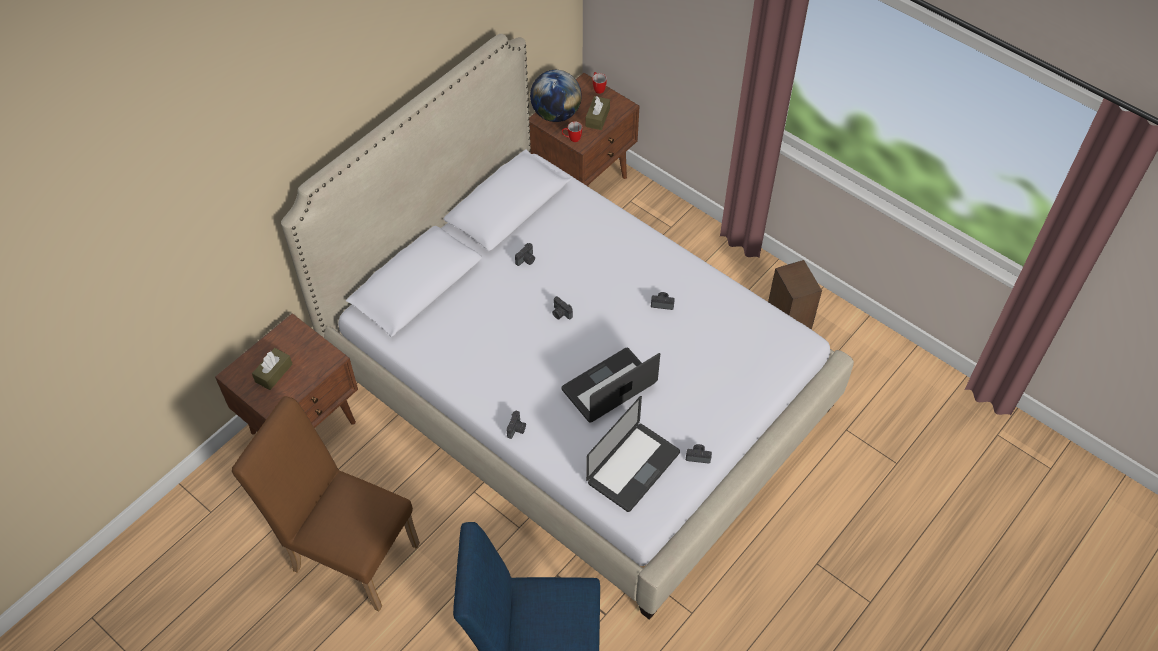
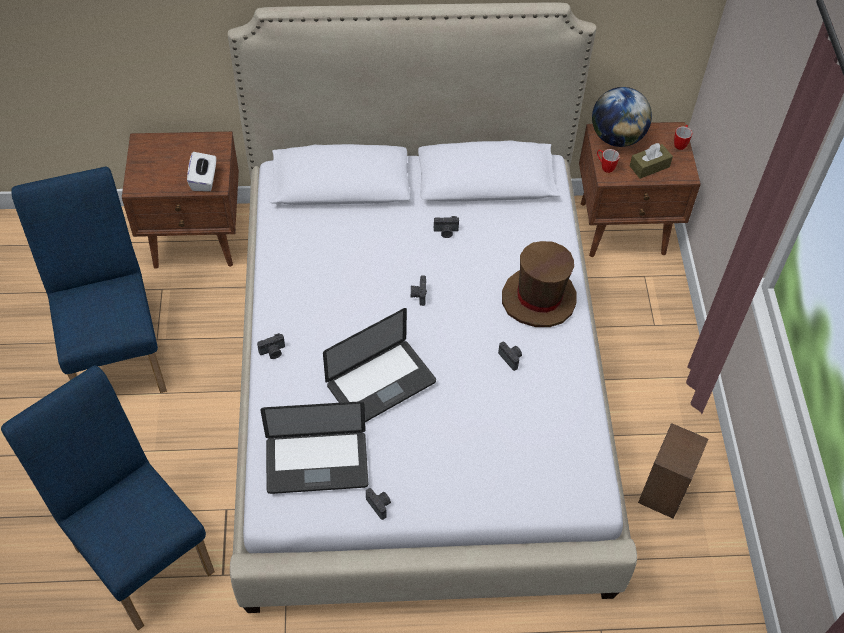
camera: 45 degrees right, 0 degrees up
(274, 373) = (167, 163): brown tissue box -> none
(318, 362) = (204, 180): none -> white tissue box
(348, 551) = (116, 352): brown chair -> blue chair
(609, 386) = (381, 383): laptop -> laptop turned 135 degrees clockwise
(634, 254) = (539, 299): none -> brown hat

